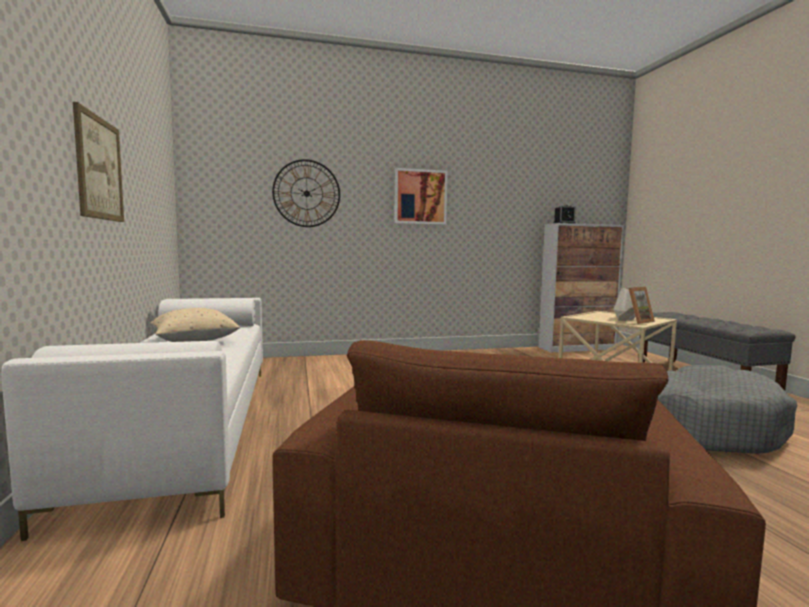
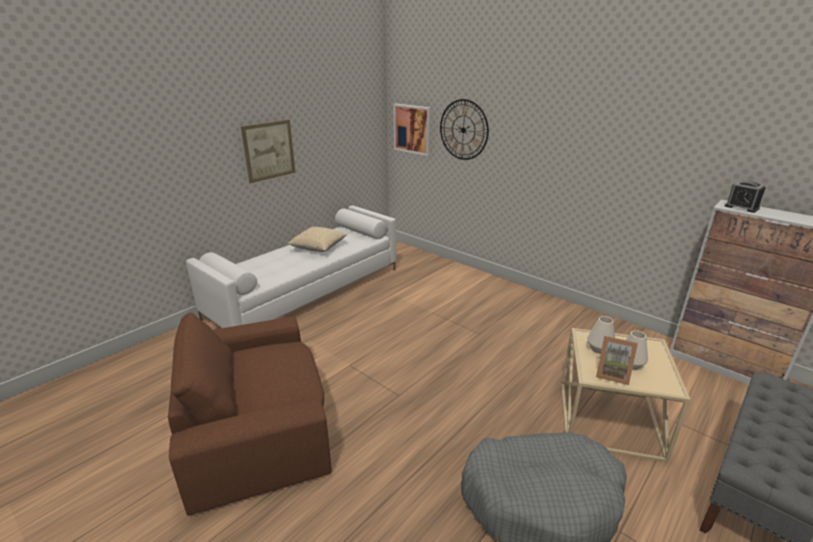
camera: 55 degrees right, 20 degrees up
(420, 197) = (562, 143): picture -> picture (412, 129)
(598, 318) = (599, 349): none -> white vase

